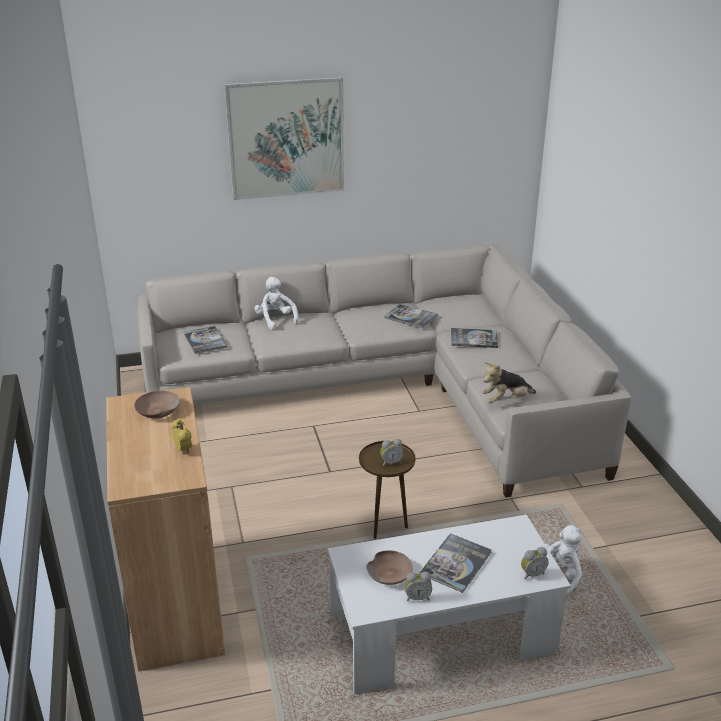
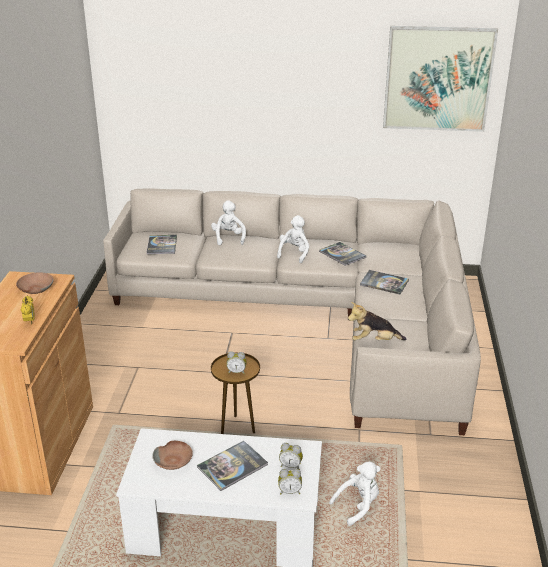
camera: 20 degrees right, 0 degrees up
(286, 138) = (256, 83): picture -> picture (438, 79)
(358, 324) = (294, 253): none -> white plush toy
(417, 597) = (182, 485): alarm clock -> alarm clock (291, 466)

